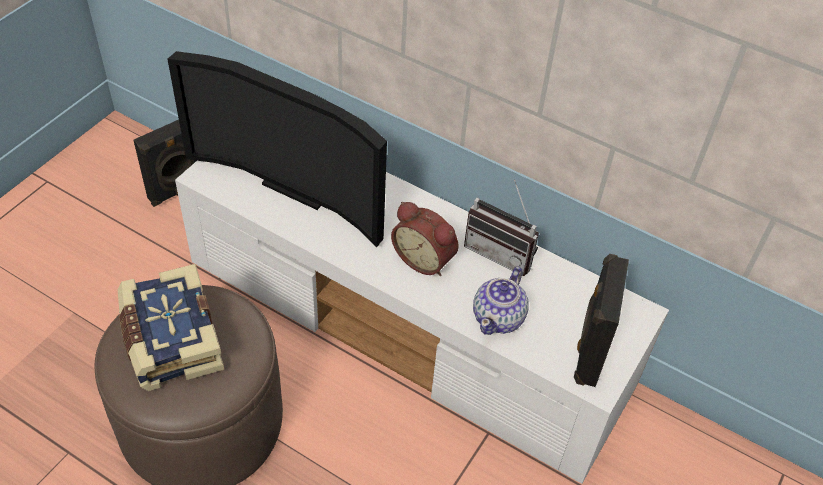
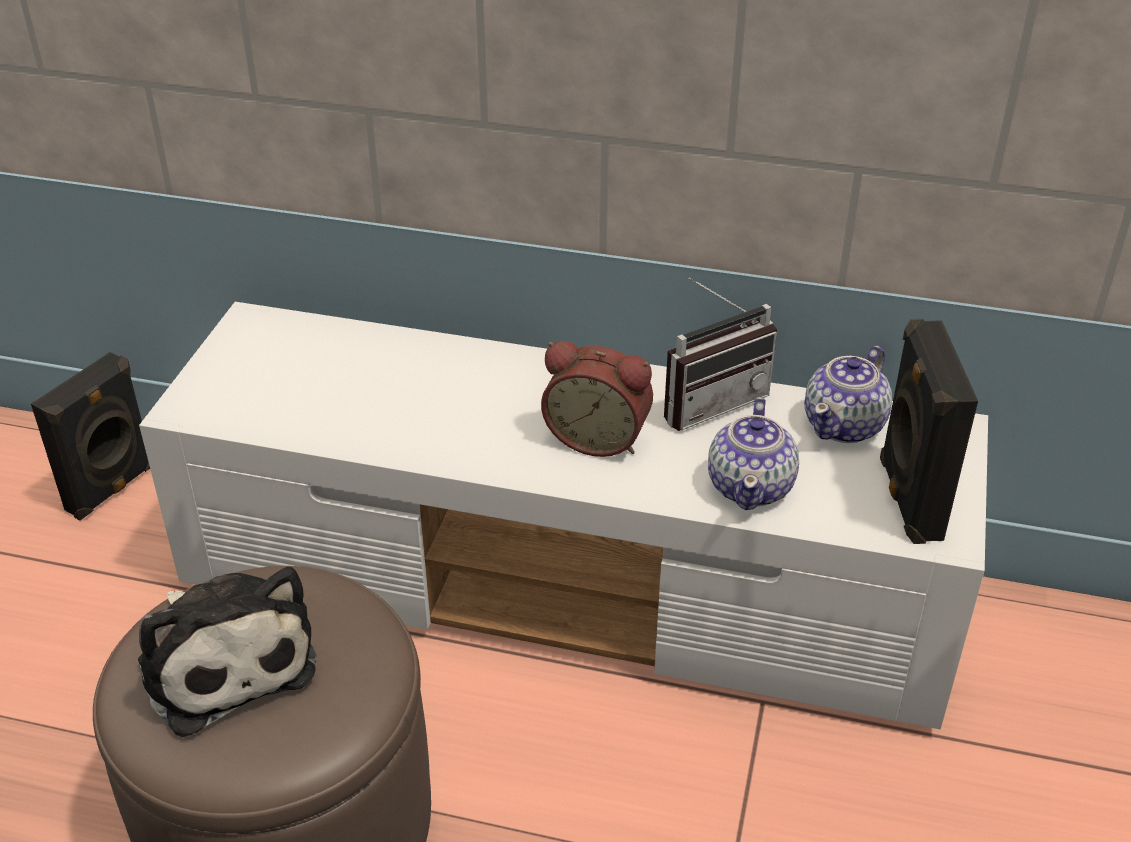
camera: 15 degrees left, 10 degrees down
(170, 339) = (225, 660): book -> plush toy
(299, 184) = (350, 385): television -> none
(502, 252) = (710, 400): radio -> radio turned 45 degrees counterclockwise
(576, 292) = (845, 425): none -> teapot

